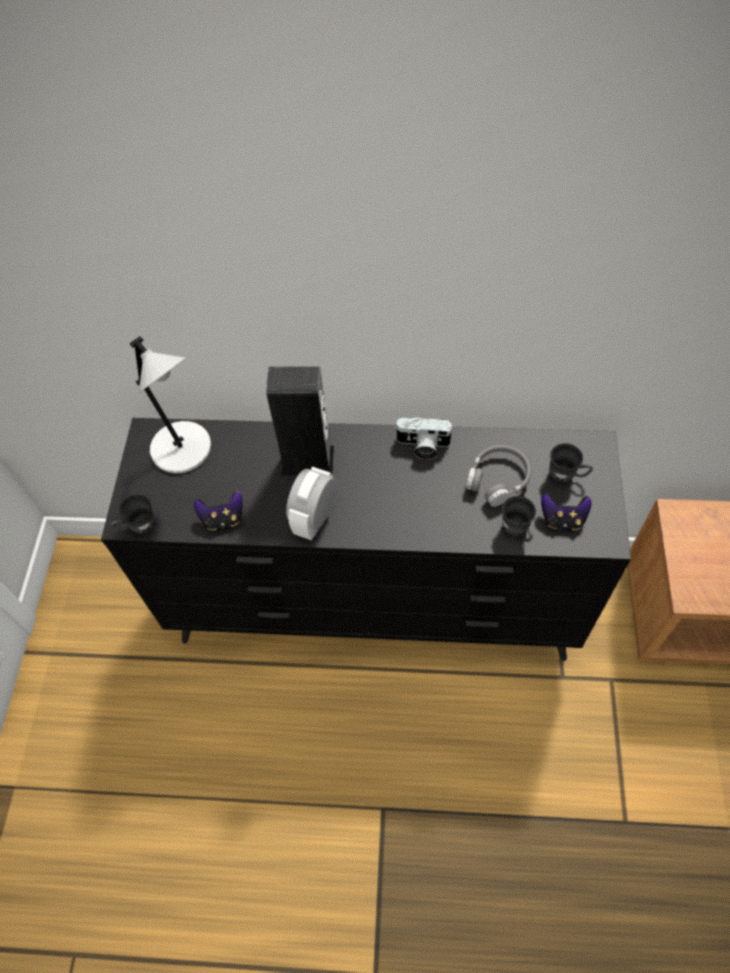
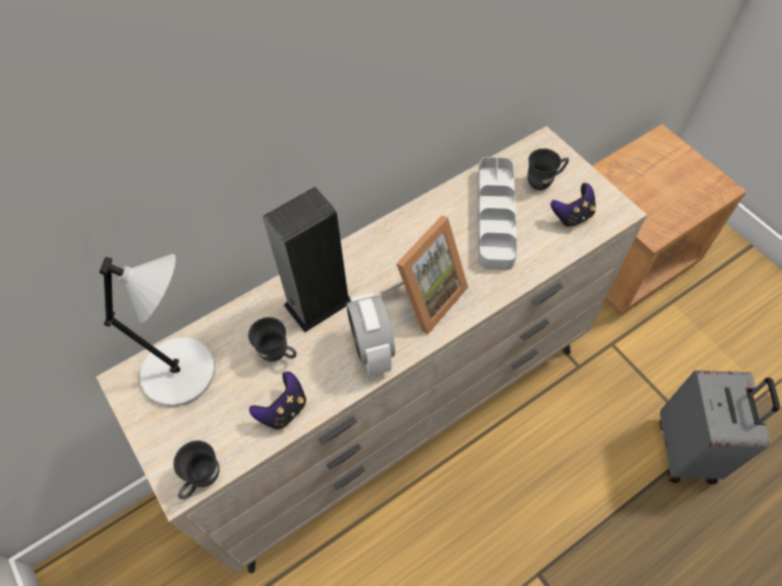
camera: 40 degrees left, 0 degrees up
(375, 605) = (396, 413): black dresser -> beige dresser
(386, 505) = (425, 296): none -> picture frame
(422, 446) = (410, 227): camera -> none
(497, 479) = (495, 216): grey headphones -> grey tray
(517, 532) = (549, 248): grey mug -> grey mug (279, 354)
(600, 817) = (687, 450): none -> grey suitcase

